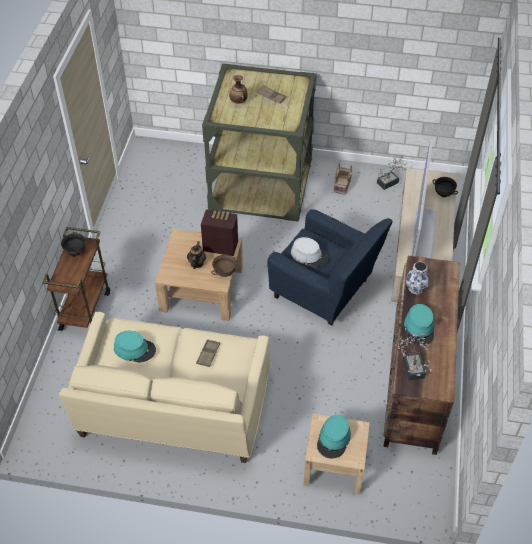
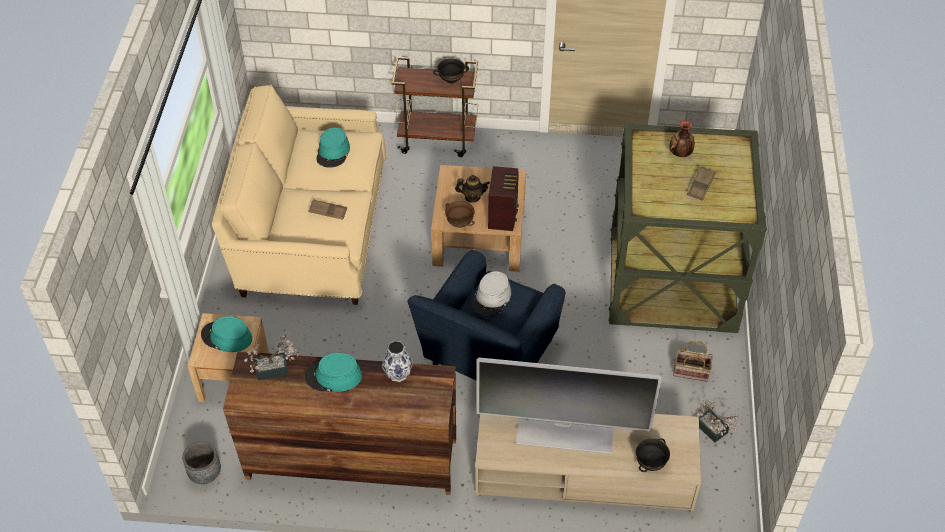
camera: 85 degrees right, 0 degrees up
(432, 485) = (205, 474): none -> grey planter

